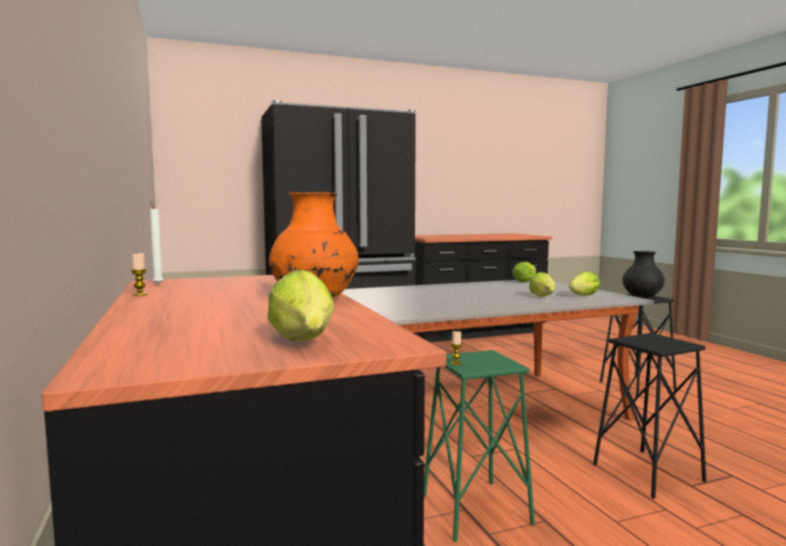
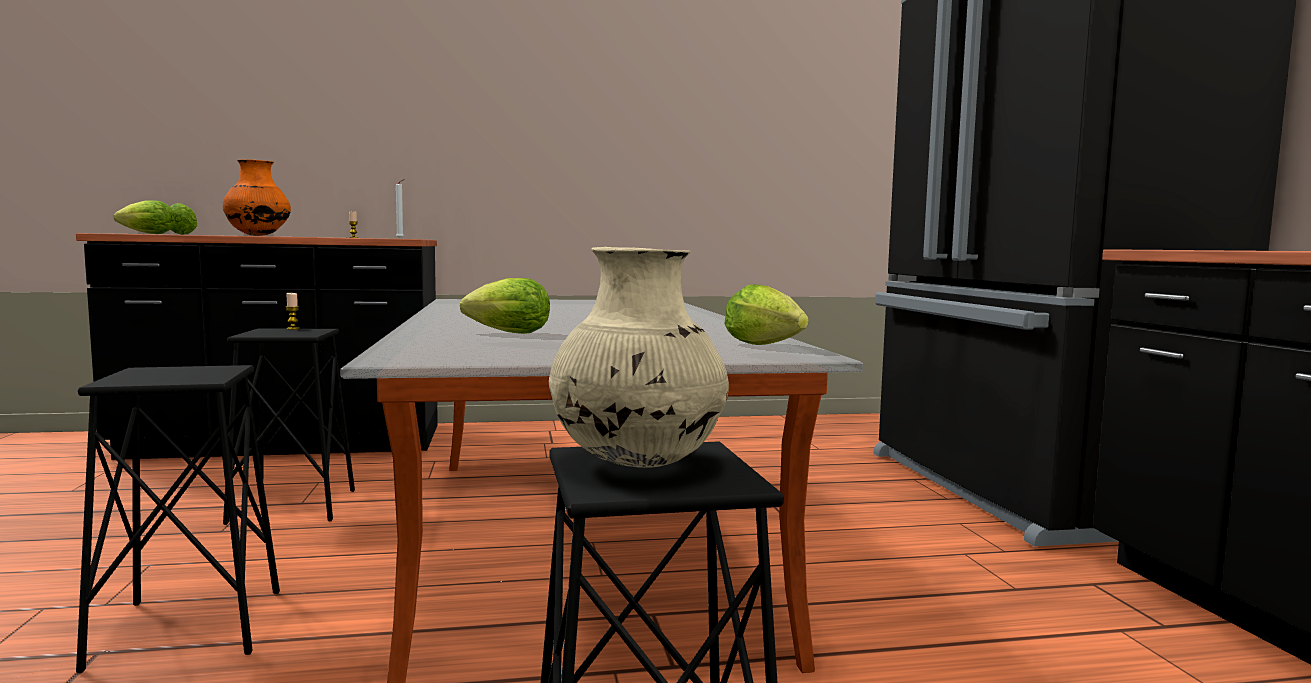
camera: 100 degrees right, 0 degrees up
(475, 510) = (293, 506): green stool -> black stool
(582, 296) = (483, 345): lettuce -> lettuce (181, 234)
(642, 297) = (637, 464): black vase -> beige vase

